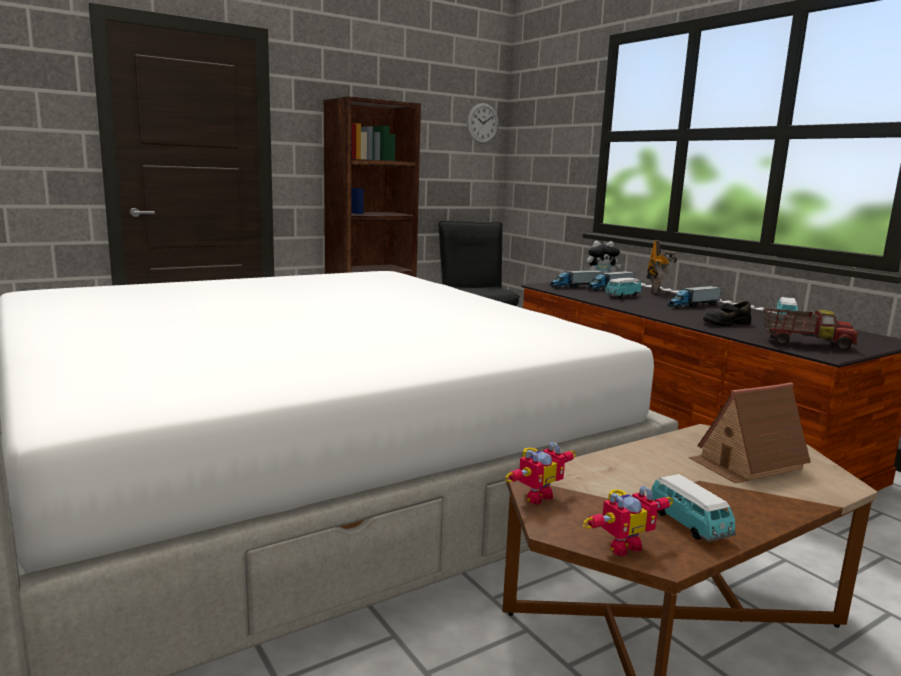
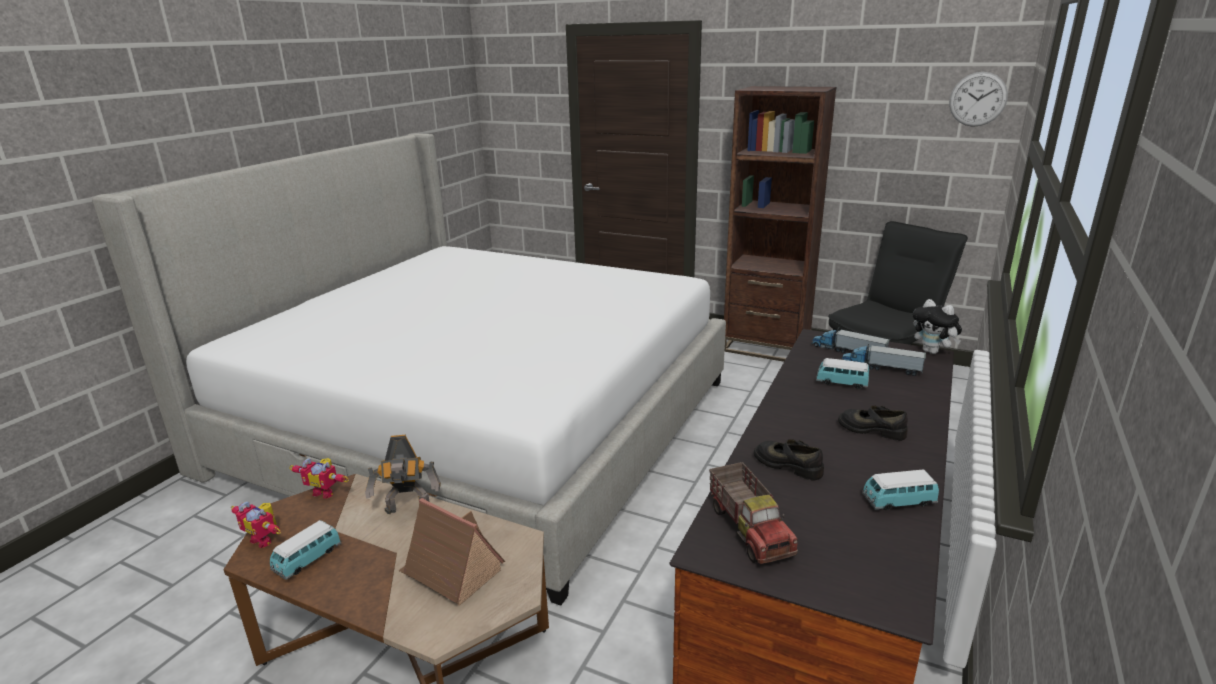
camera: 60 degrees right, 10 degrees up
(657, 292) = (922, 395): toy robot -> toy robot (408, 510)
(693, 305) = (871, 429): toy truck -> black shoe

